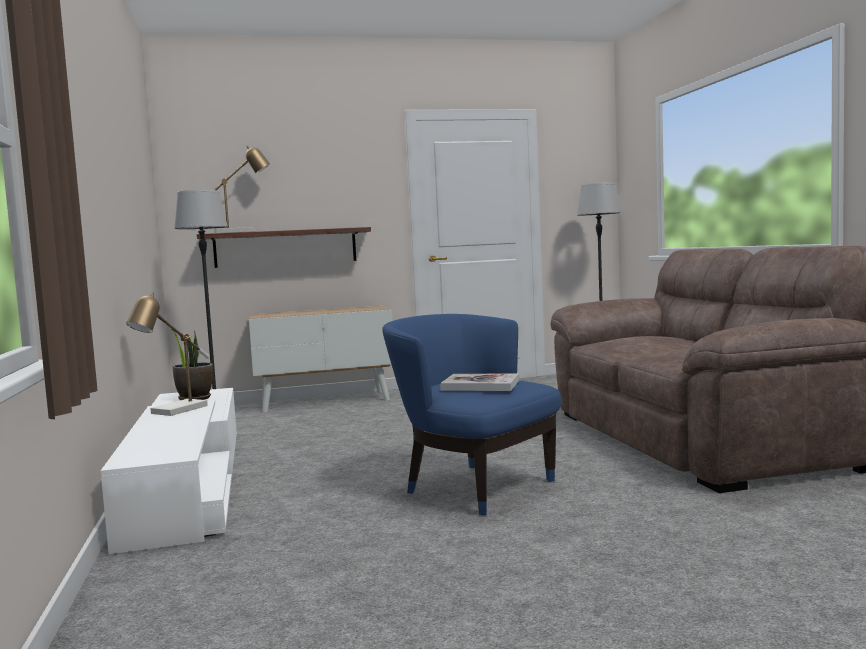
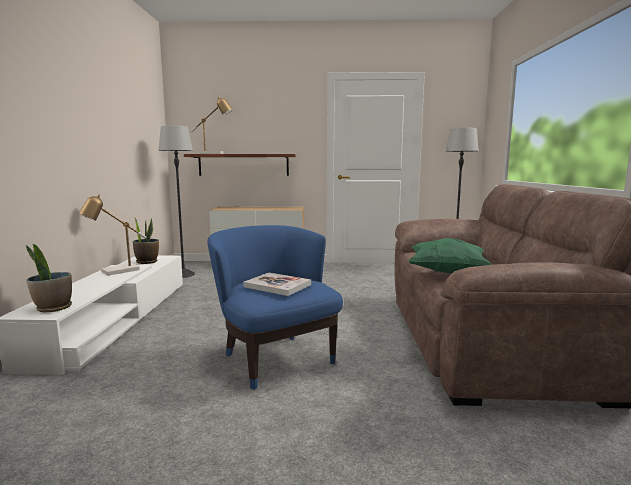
camera: 15 degrees right, 5 degrees up
(166, 451) = (53, 308): none -> potted plant
(662, 353) = (447, 272): none -> green pillow

